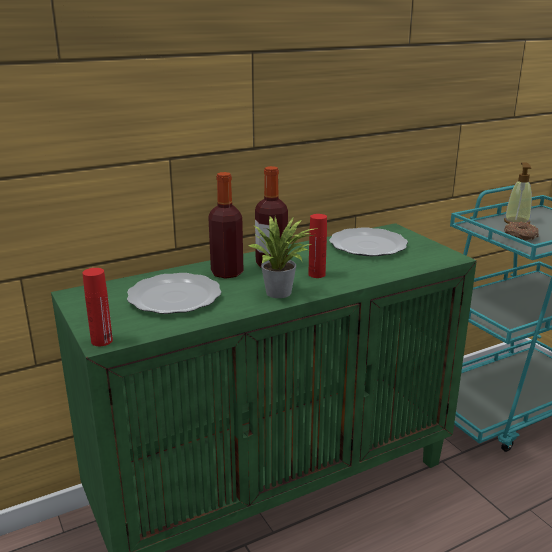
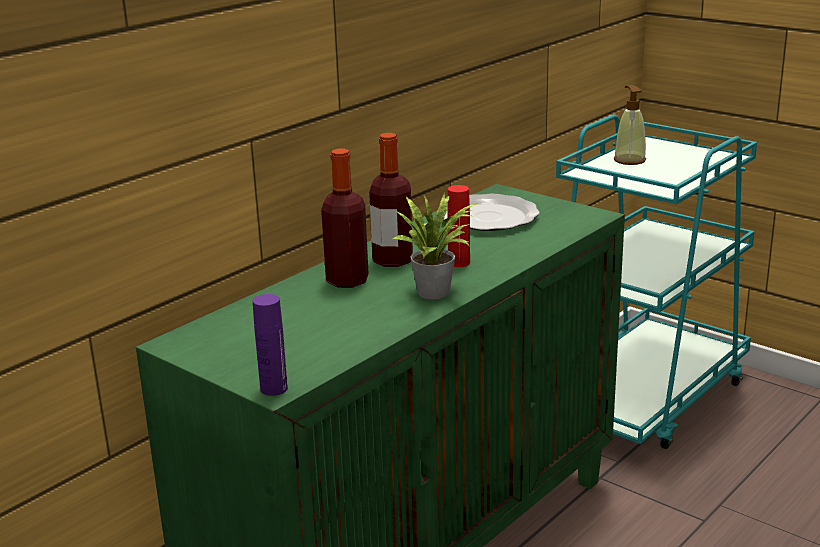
camera: 20 degrees left, 0 degrees up
(102, 341) = (274, 389): red bottle -> purple bottle
(175, 297) = (312, 322): plate -> none
(520, 236) = (646, 178): donut -> none

